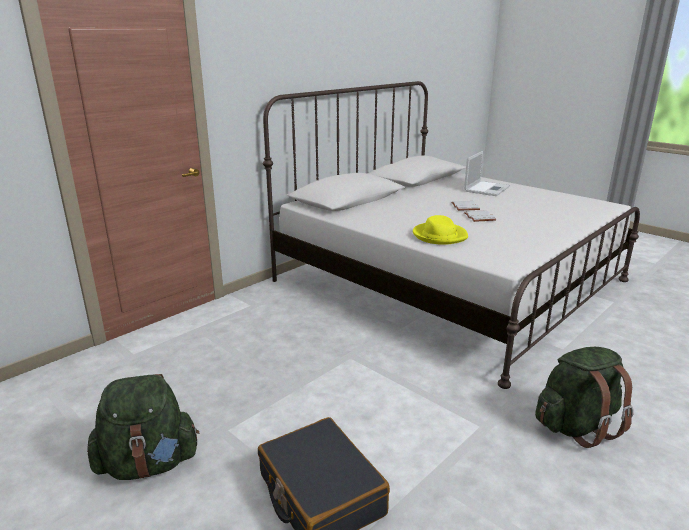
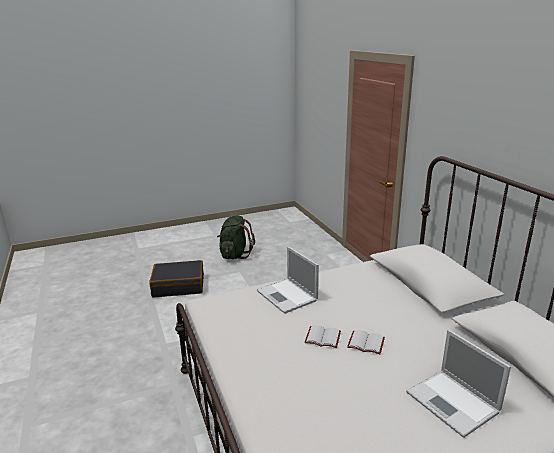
camera: 115 degrees right, 0 degrees up
(439, 236) = (287, 296): yellow hat -> laptop
(576, 426) = (124, 383): green backpack -> none

